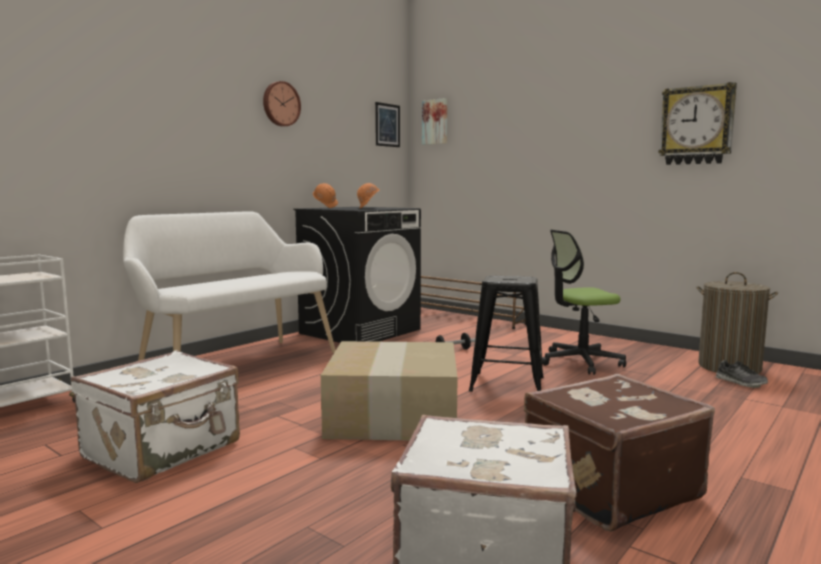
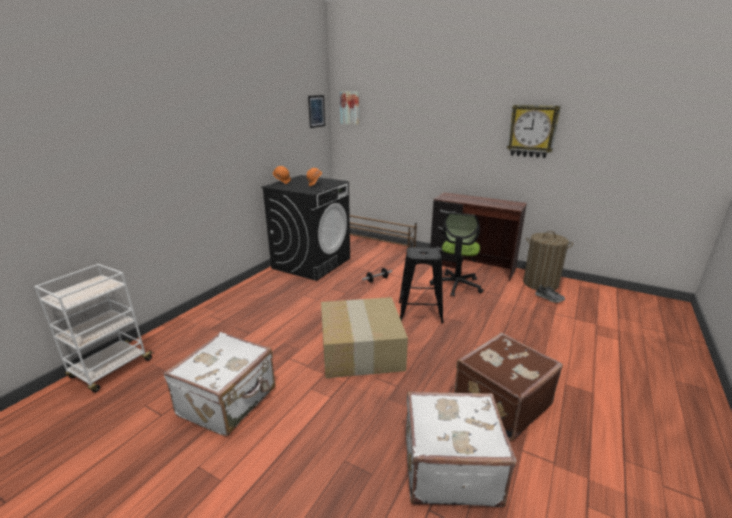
camera: 10 degrees left, 15 degrees up
(234, 364) = (240, 306): white bench -> none
(280, 104) = (246, 111): wall clock -> none
(580, 362) = (456, 285): office chair -> office chair turned 45 degrees counterclockwise
(613, 345) = (471, 266): none -> brown desk

